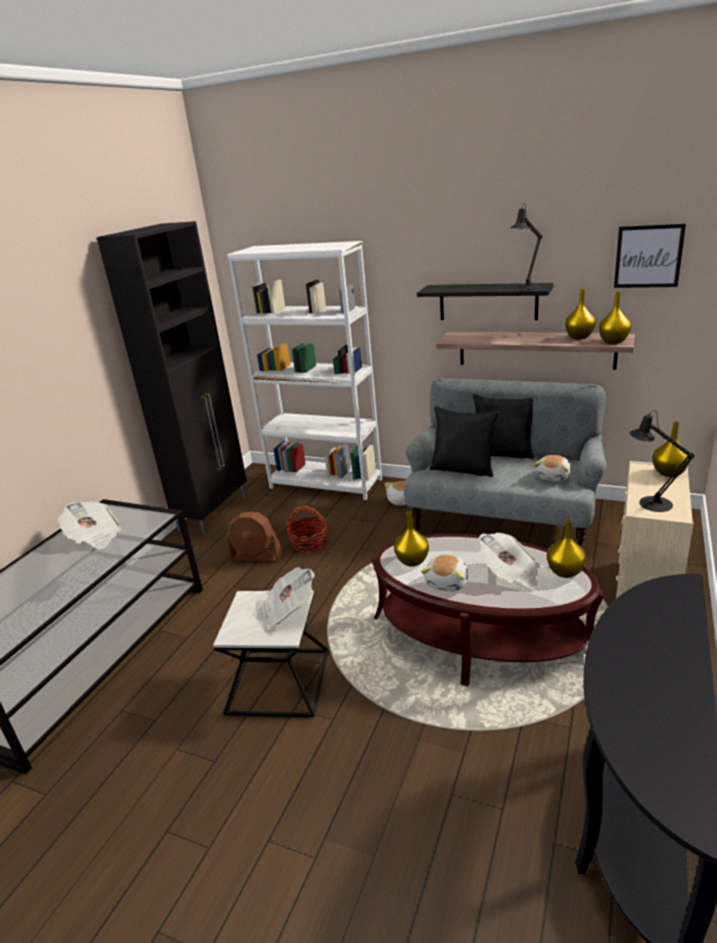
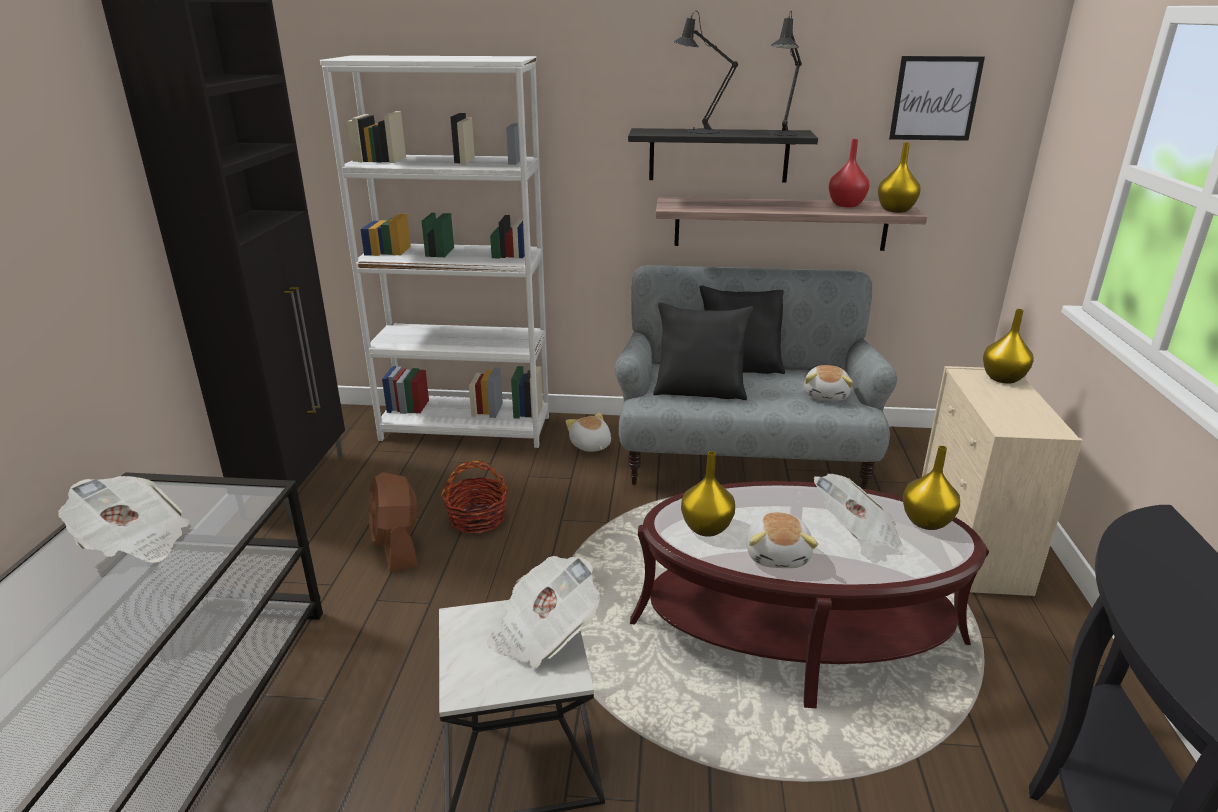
camera: 20 degrees left, 0 degrees up
(256, 556) = (397, 547): brown fan -> brown fan turned 75 degrees clockwise
(578, 337) = (845, 205): yellow vase -> red vase
(650, 503) = (1012, 418): black table lamp -> black table lamp (698, 131)

